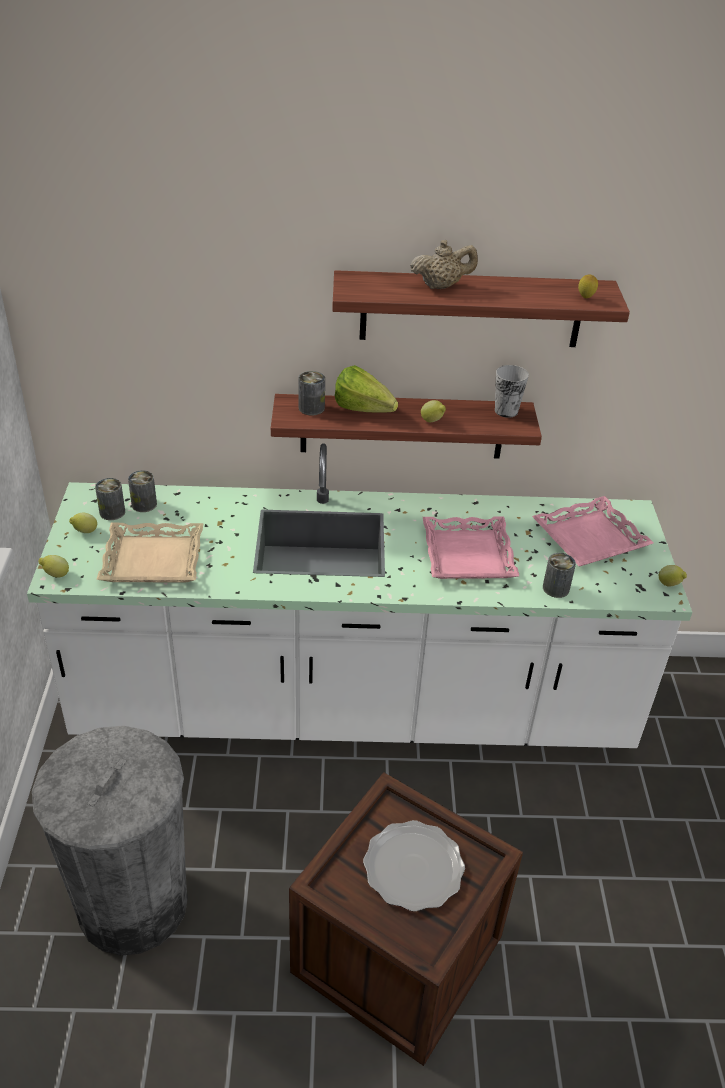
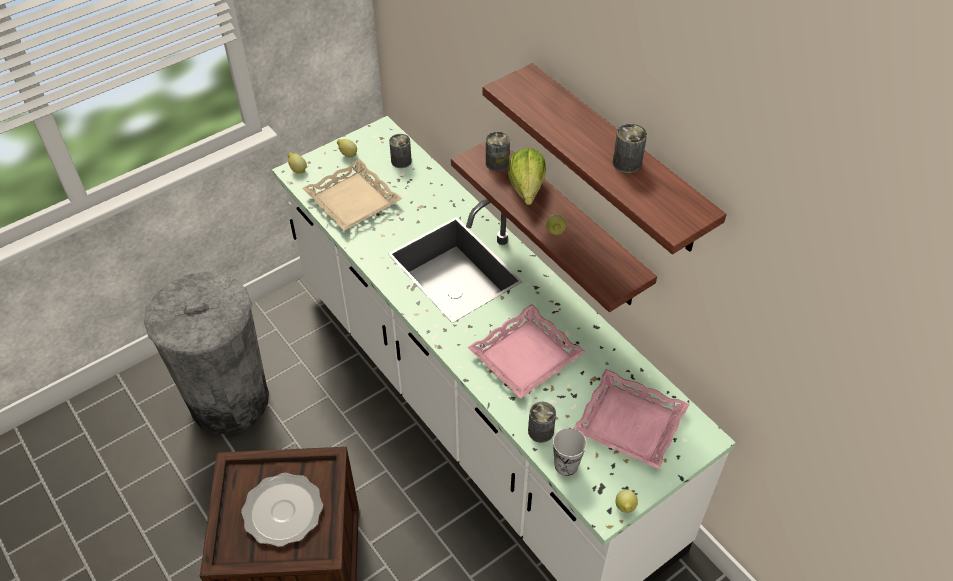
camera: 55 degrees right, 10 degrees up
(112, 512) = (378, 153): can -> can (627, 163)
(441, 286) = (576, 124): beige teapot -> none
(506, 411) = (622, 267): cup -> cup (566, 465)
(585, 298) = (662, 209): lemon -> none

